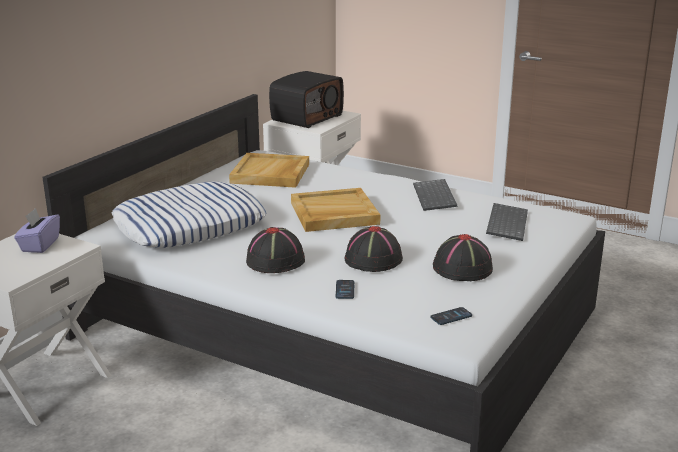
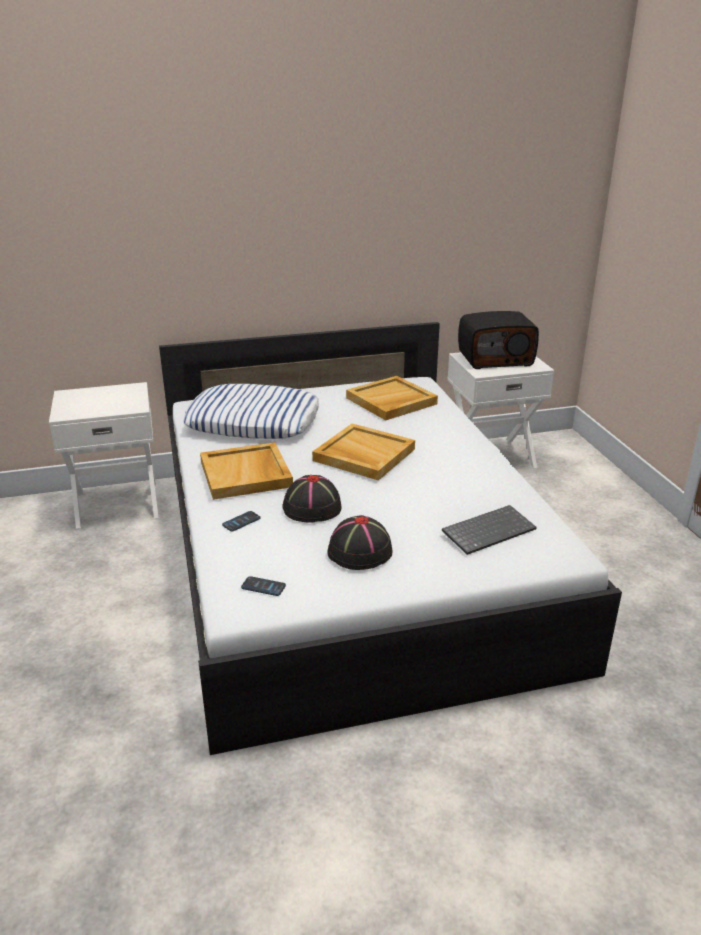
camera: 45 degrees right, 5 degrees up
(39, 245) = (122, 397): purple tissue box -> none
(276, 260) = (246, 474): black hat -> beige tray
(436, 197) = (480, 477): keyboard -> none

